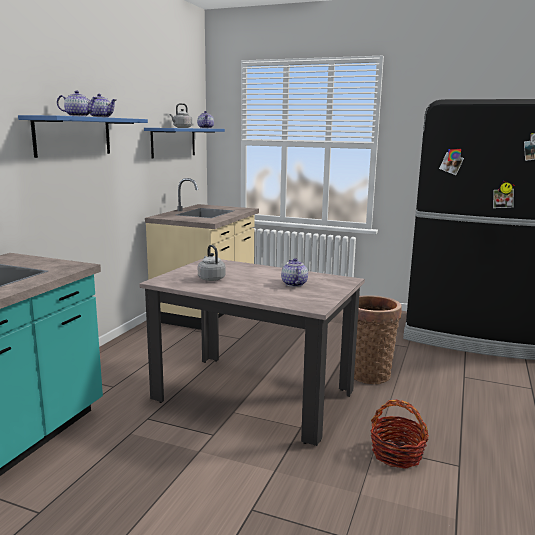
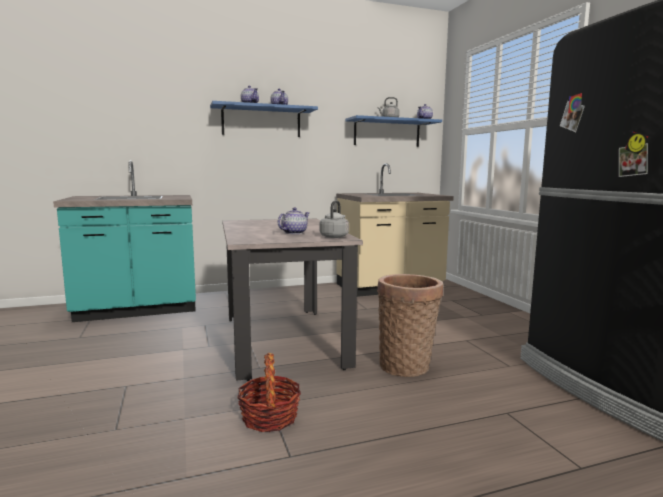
camera: 50 degrees right, 5 degrees down
(211, 278) = (263, 224): grey kettle -> grey kettle (334, 236)

